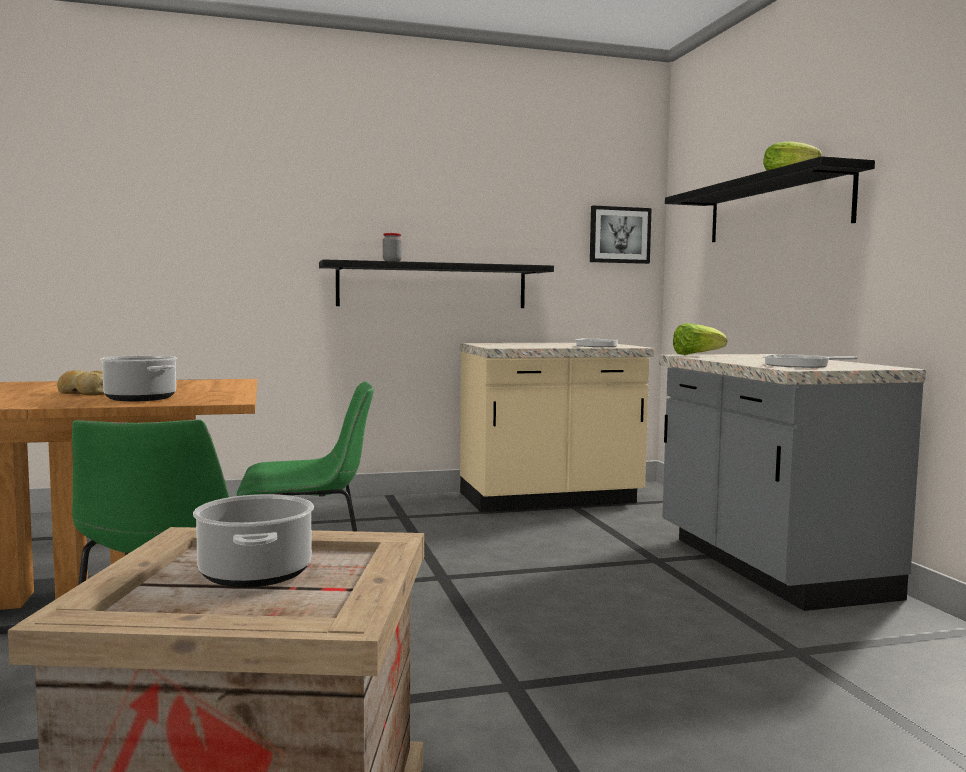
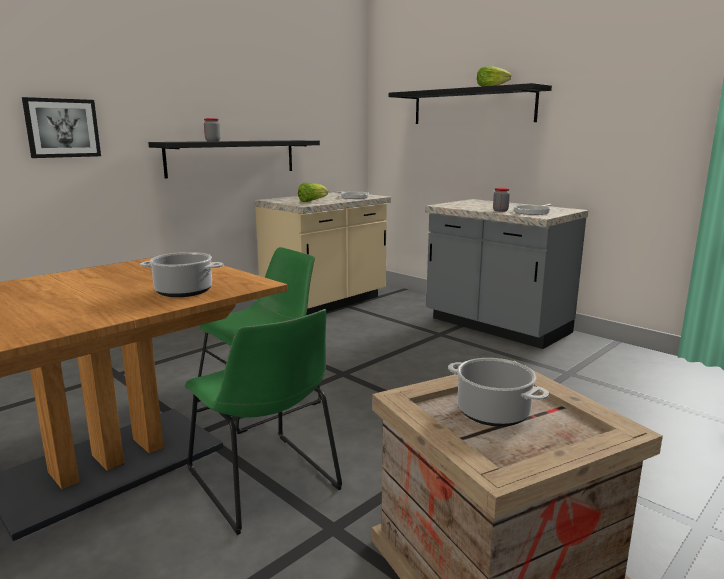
camera: 30 degrees left, 10 degrees up
(84, 393) = (109, 292): bread -> none
(619, 235) = (344, 115): picture -> picture (62, 128)
(696, 355) = (446, 204): lettuce -> lettuce (311, 201)
(751, 362) = (500, 210): none -> jar

